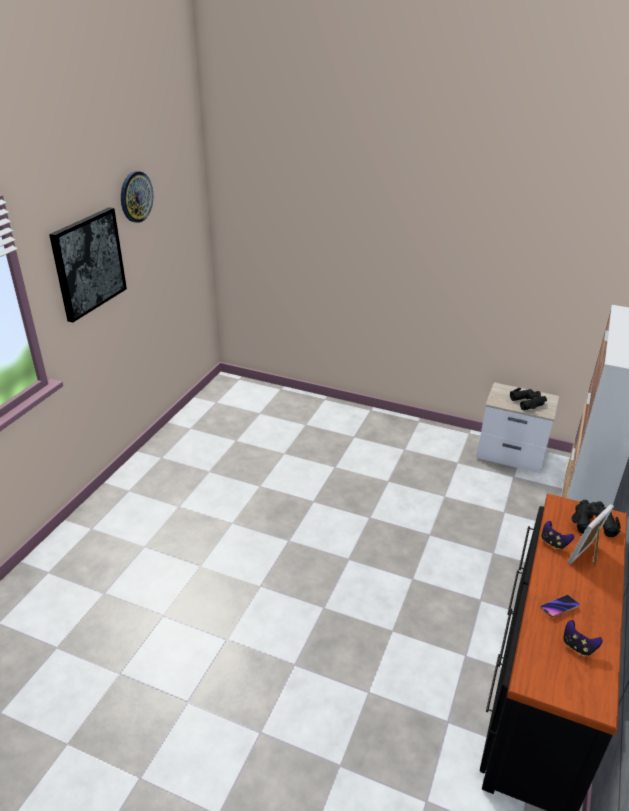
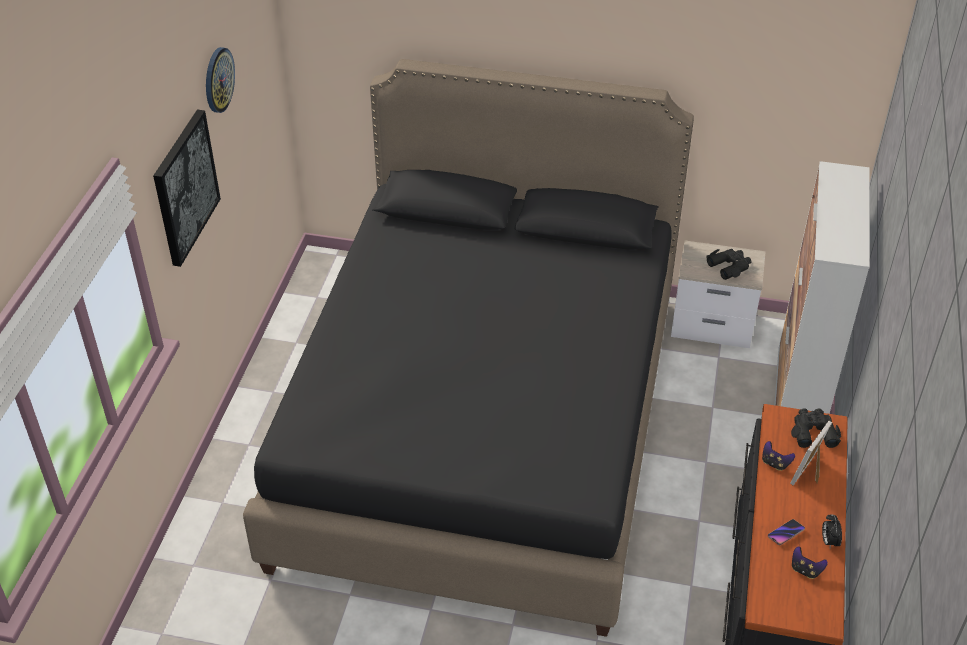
camera: 10 degrees left, 10 degrees up
(313, 500) = (483, 424): none -> black bed
(604, 622) = (829, 541): none -> alarm clock

